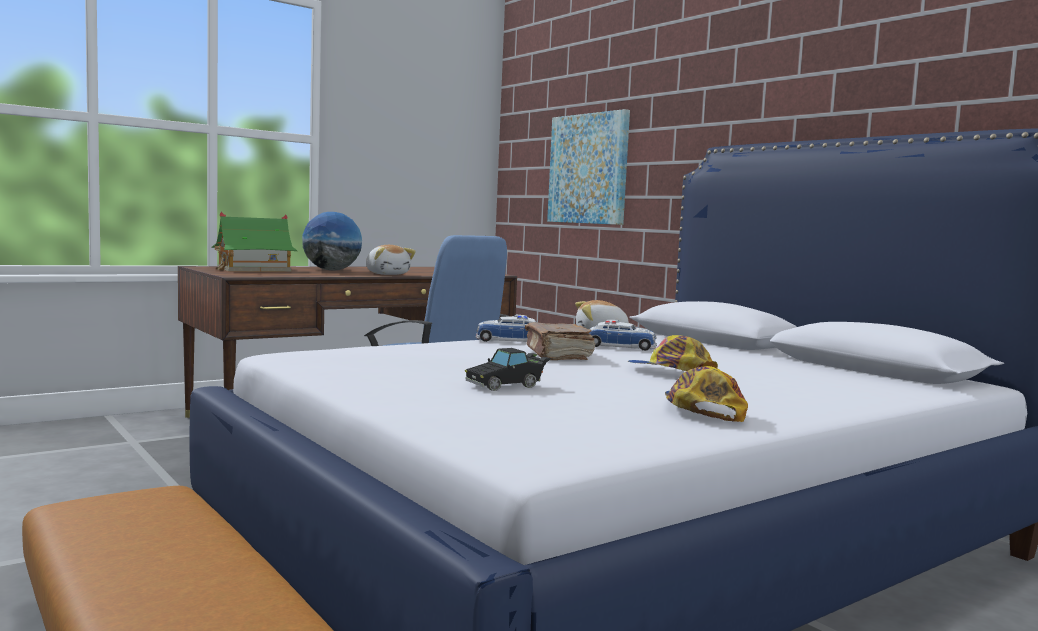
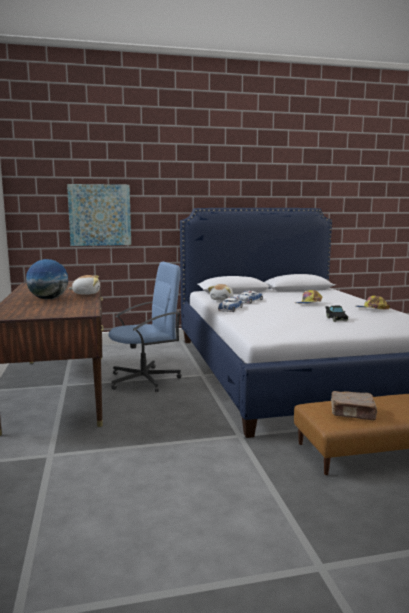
camera: 65 degrees left, 5 degrees up
(253, 269) = (36, 309): toy house -> none
(557, 355) = (274, 308): brown book -> brown book (353, 413)

